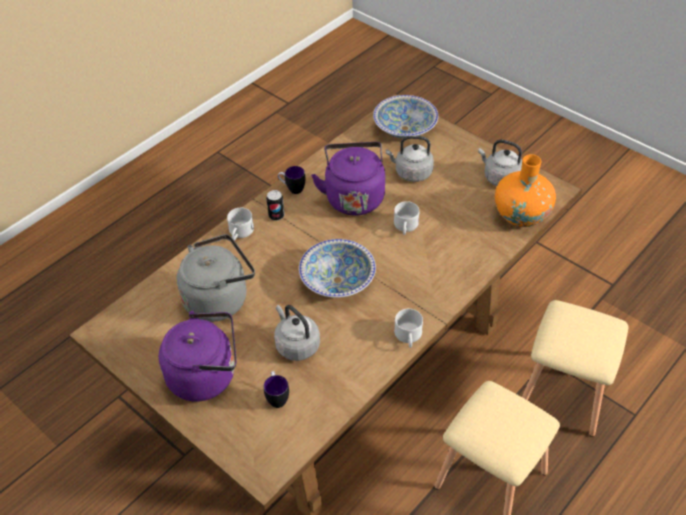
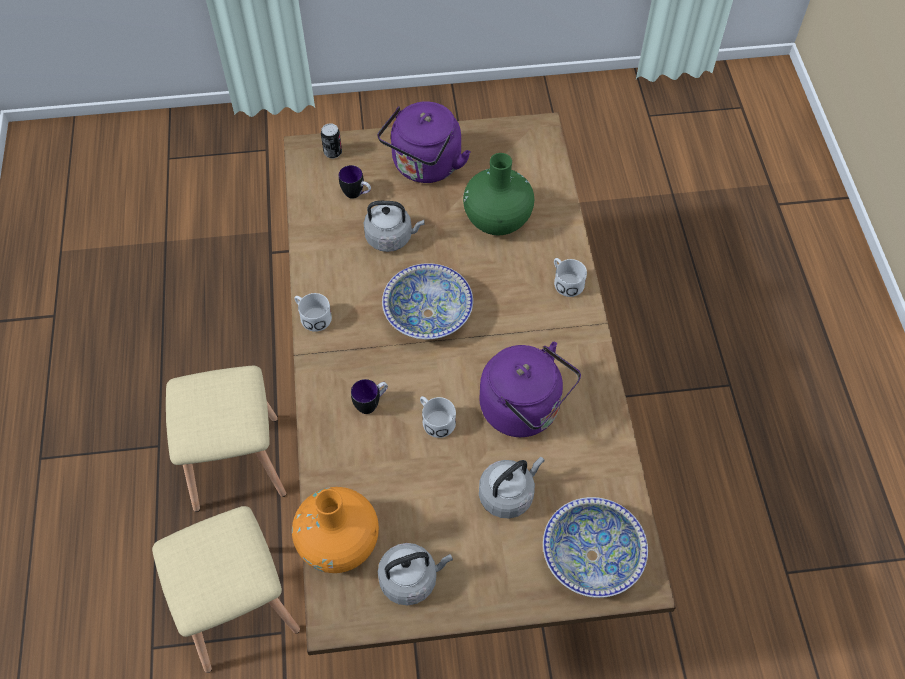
camera: 130 degrees right, 10 degrees up
(219, 298) = (497, 219): grey kettle -> green vase
(276, 216) = (562, 325): can -> can (333, 152)
(292, 189) = (590, 364): mug -> mug (371, 404)

